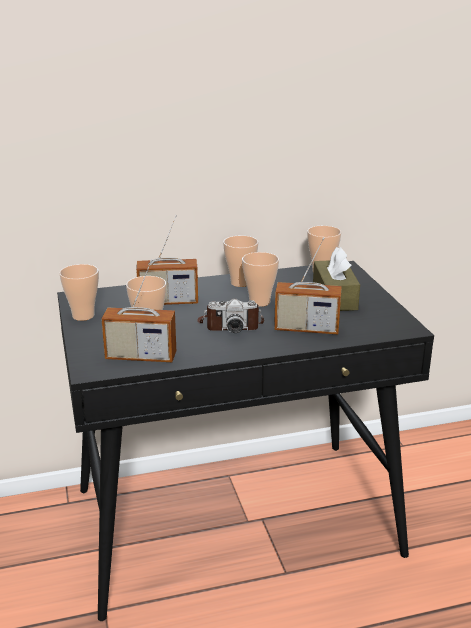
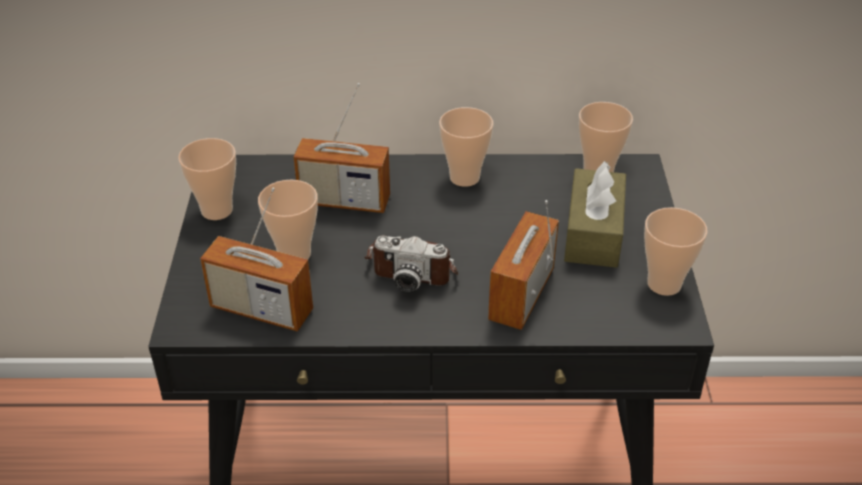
camera: 15 degrees right, 15 degrees up
(259, 302) = (475, 224): cup -> cup (664, 284)
(306, 329) = (521, 295): radio -> radio turned 90 degrees clockwise

